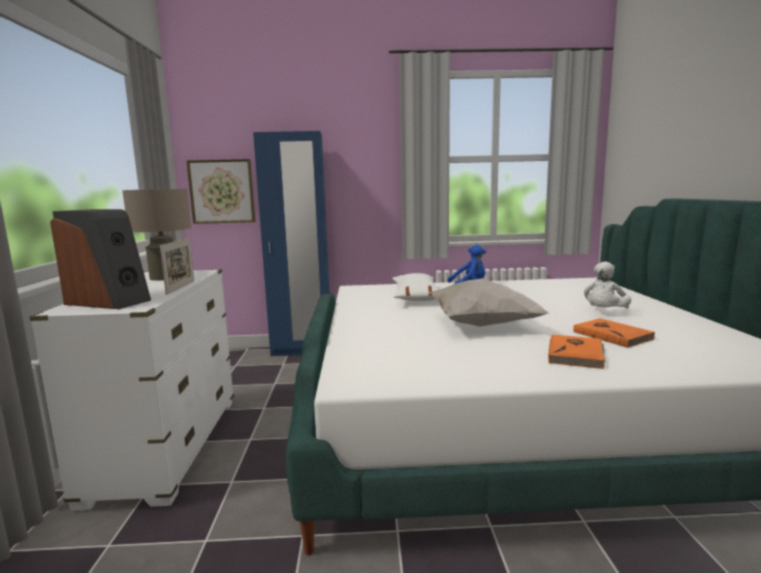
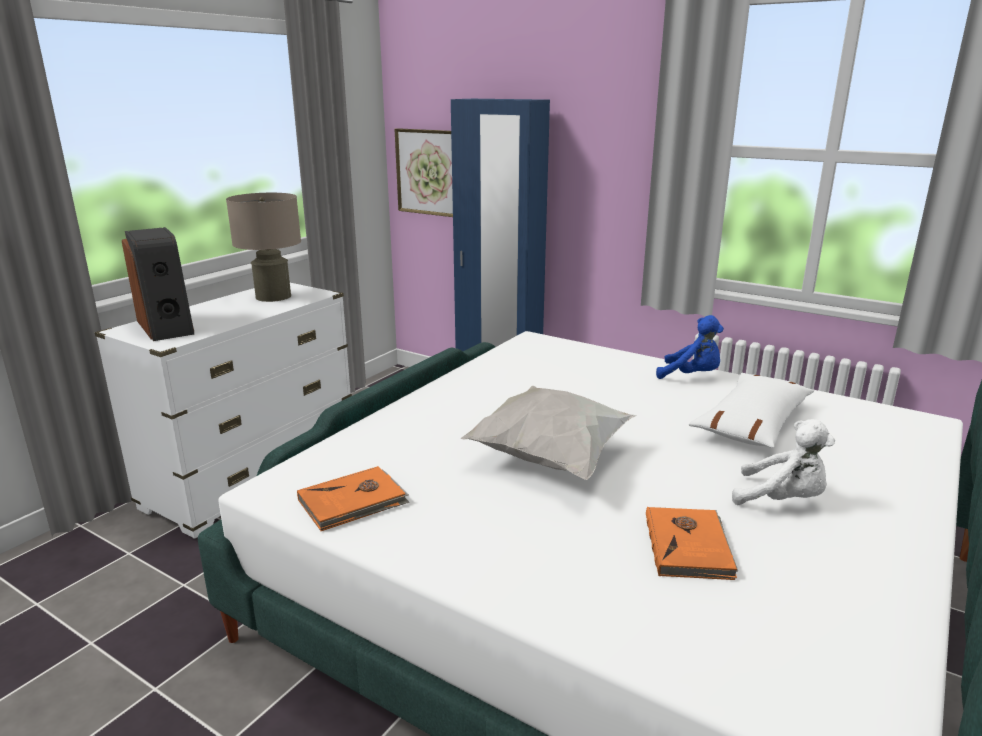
camera: 35 degrees right, 10 degrees up
(181, 287) = (250, 319): picture frame -> none
(416, 296) = (574, 379): white pillow -> white pillow (753, 423)
(576, 354) = (564, 555): orange book -> orange book (353, 502)
(604, 312) = (782, 500): white plush toy -> white plush toy turned 135 degrees counterclockwise

